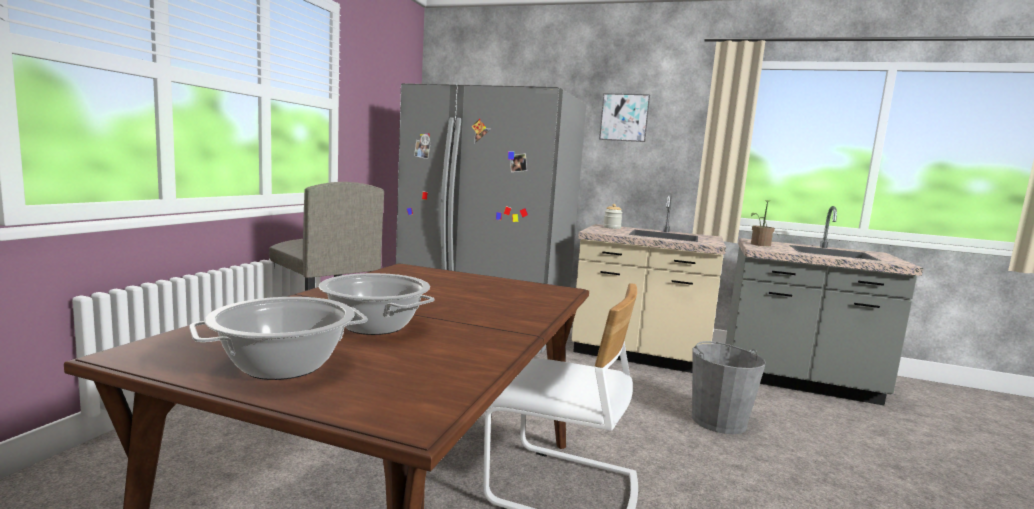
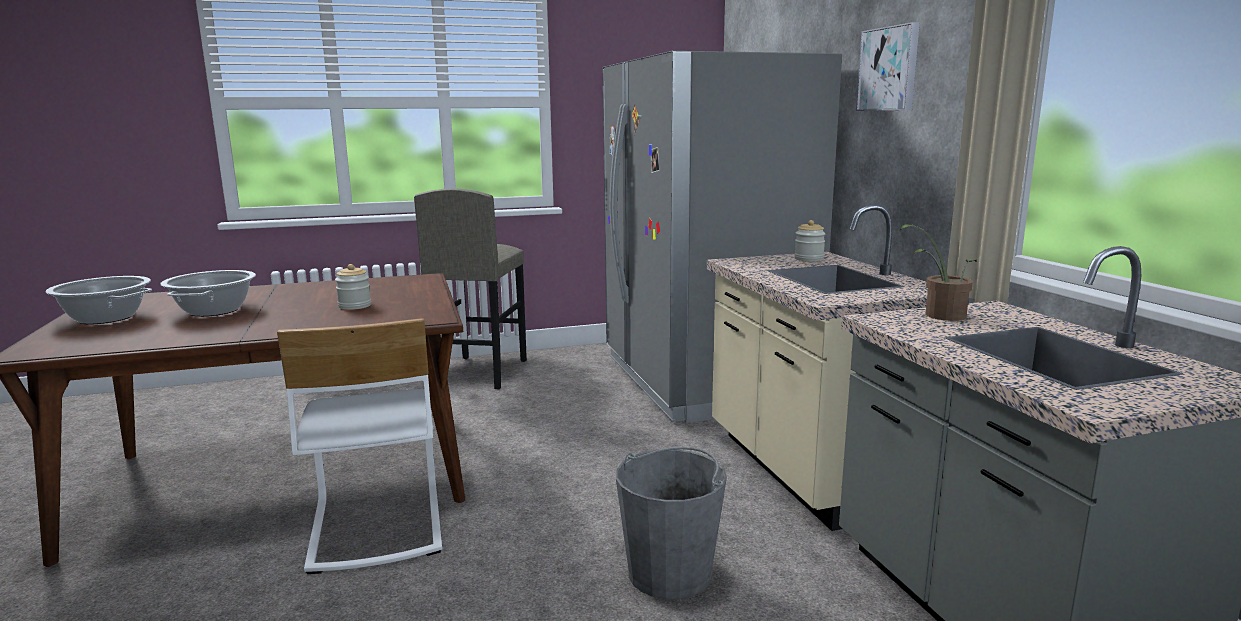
camera: 55 degrees right, 5 degrees up
(473, 294) = (355, 306): none -> jar

